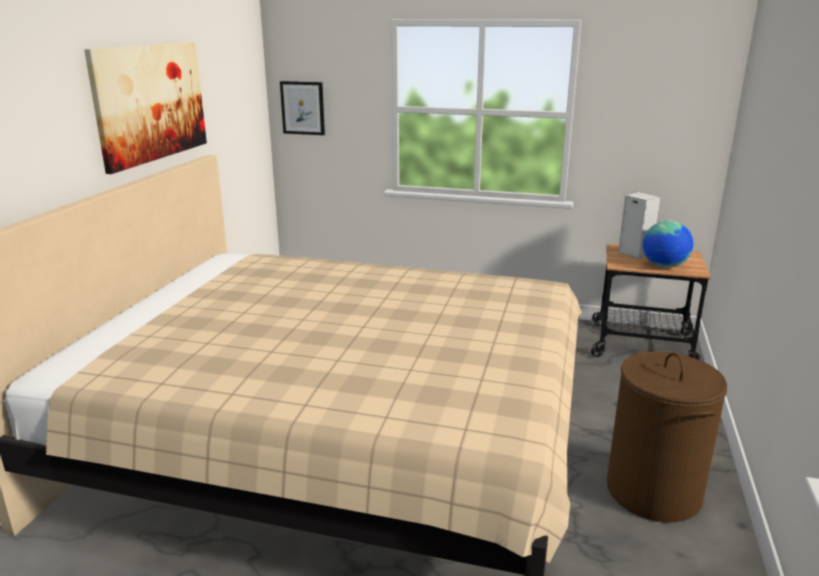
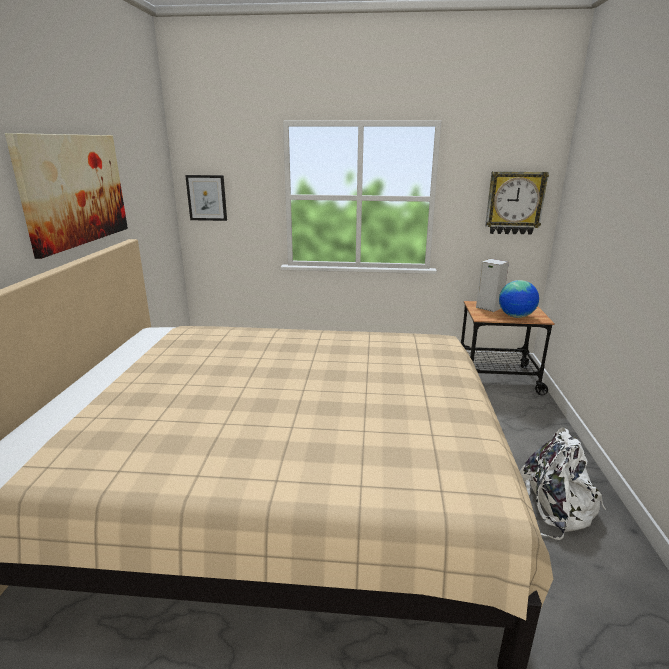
camera: 10 degrees left, 0 degrees up
(652, 491) = (553, 508): brown laundry basket -> white backpack
(674, 123) = (514, 203): none -> wall clock

